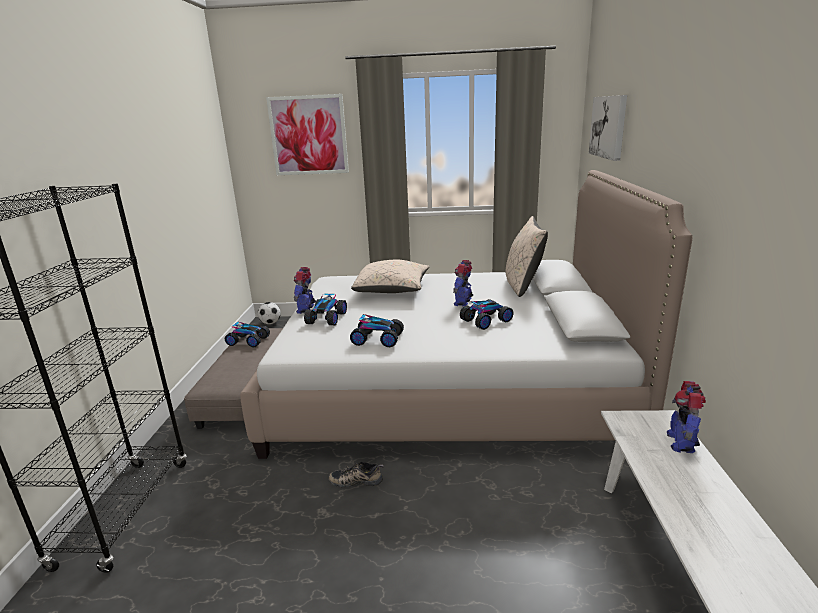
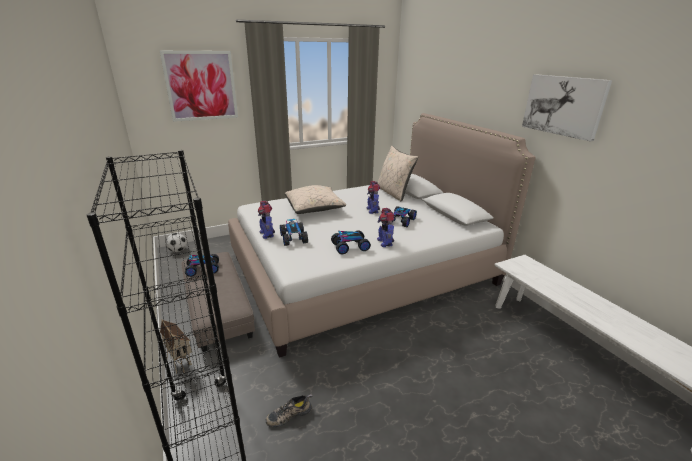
camera: 30 degrees left, 5 degrees up
(171, 433) = (181, 363): none -> toy house
(357, 480) = (363, 348): shoe -> shoe (289, 414)
(609, 127) = (432, 85): picture -> picture (563, 105)
(681, 442) = (543, 271): toy robot -> toy robot (385, 242)

